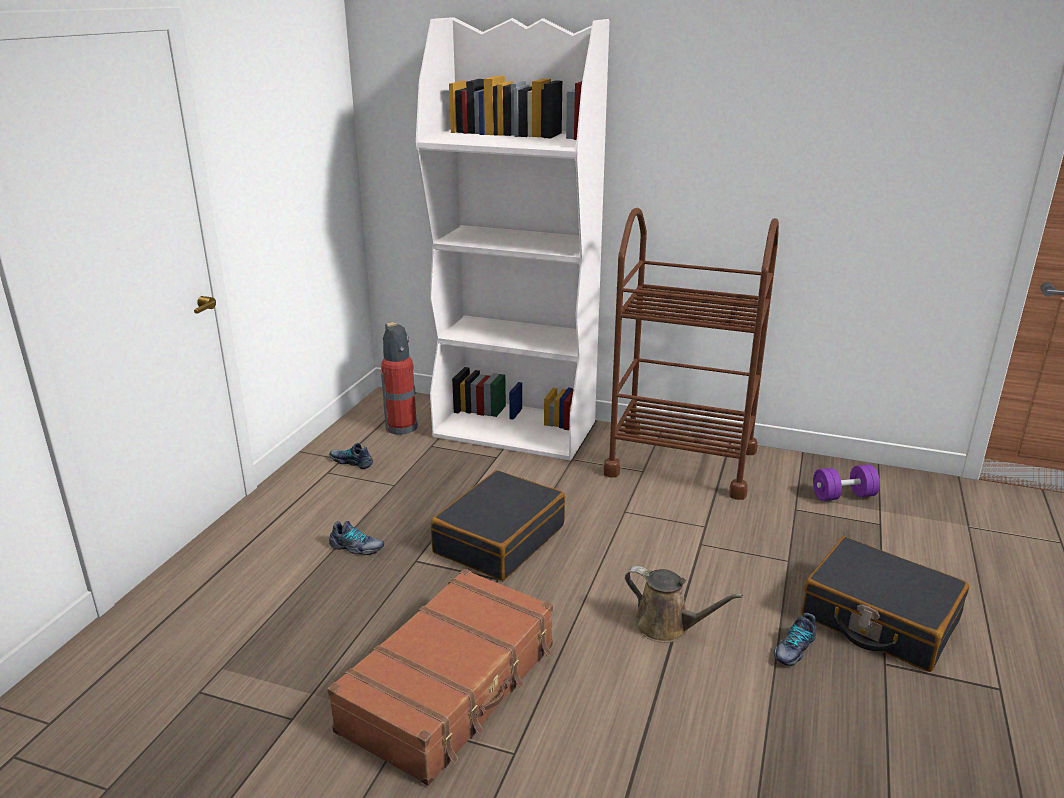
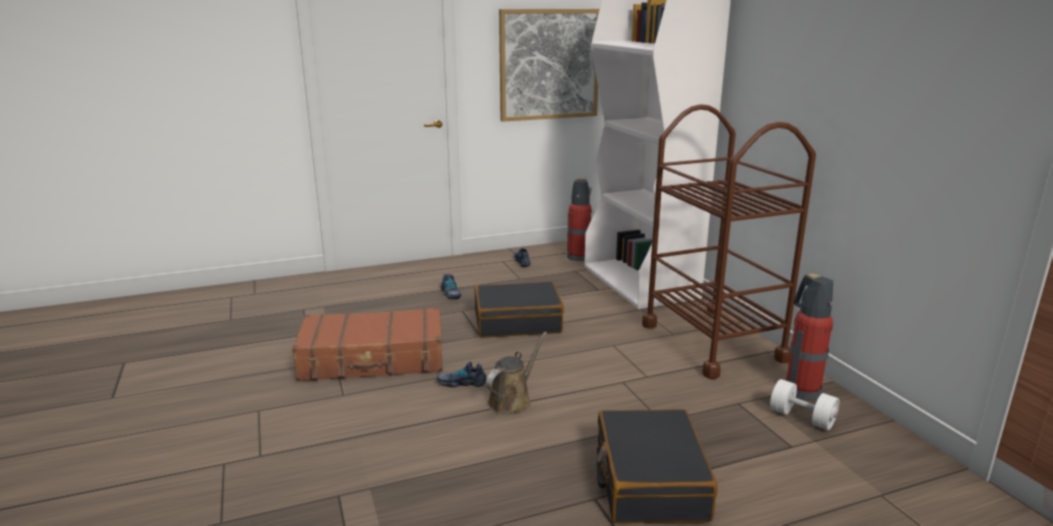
camera: 50 degrees right, 5 degrees down
(303, 175) = (549, 64): none -> picture
(667, 626) = (512, 400): brown watering can -> brown watering can turned 135 degrees counterclockwise
(793, 649) = (556, 453): shoe -> shoe (462, 382)
(801, 471) = (801, 389): none -> fire extinguisher
(843, 496) = (802, 418): purple dumbbell -> white dumbbell

